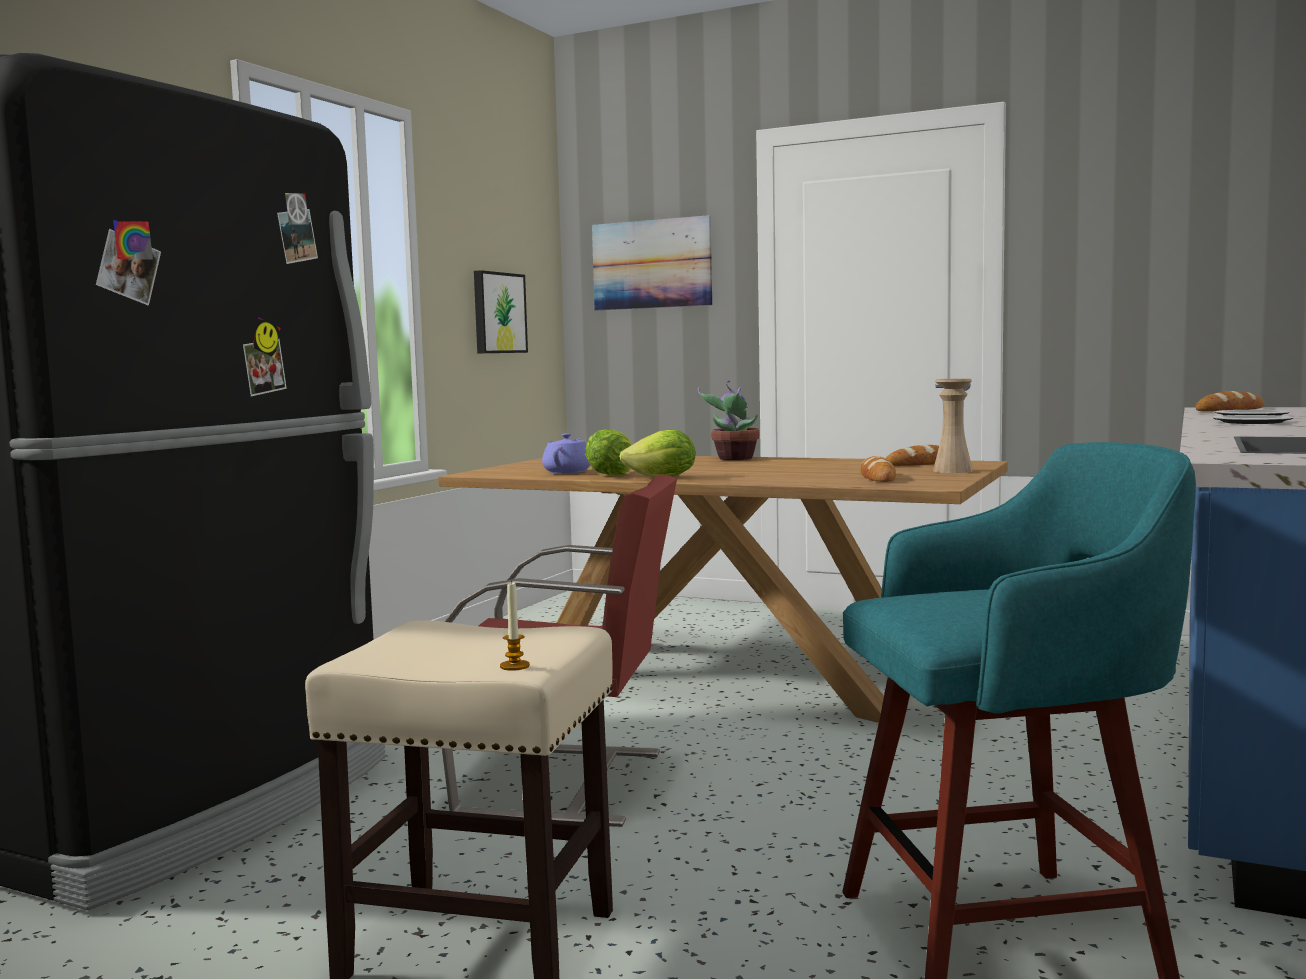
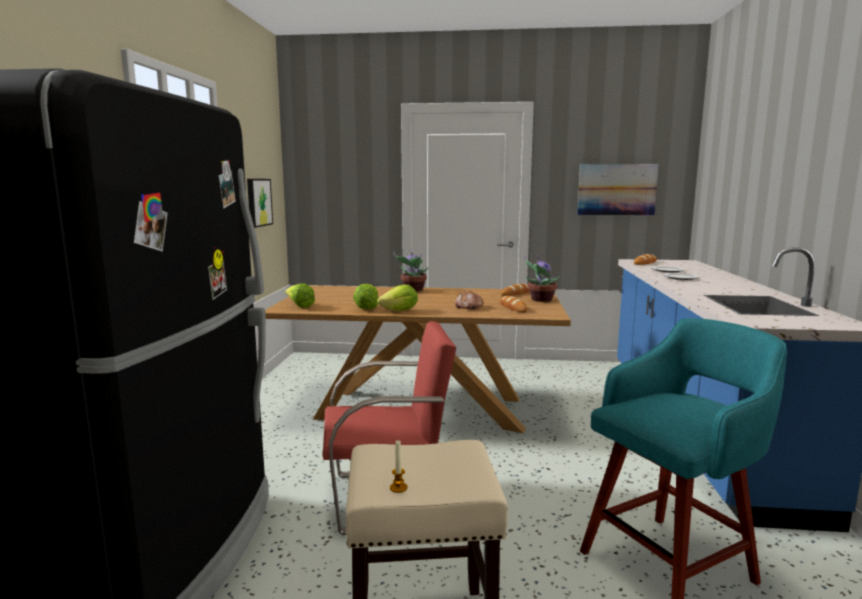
camera: 20 degrees left, 5 degrees up
(510, 471) = (299, 306): none -> lettuce
(514, 666) = (476, 487): candle -> candle (398, 488)
(568, 472) = (336, 306): purple teapot -> none
(651, 264) = (339, 173): picture -> picture (617, 189)
(794, 476) = (468, 307): none -> bread
(952, 470) = (540, 300): beige vase -> potted plant

